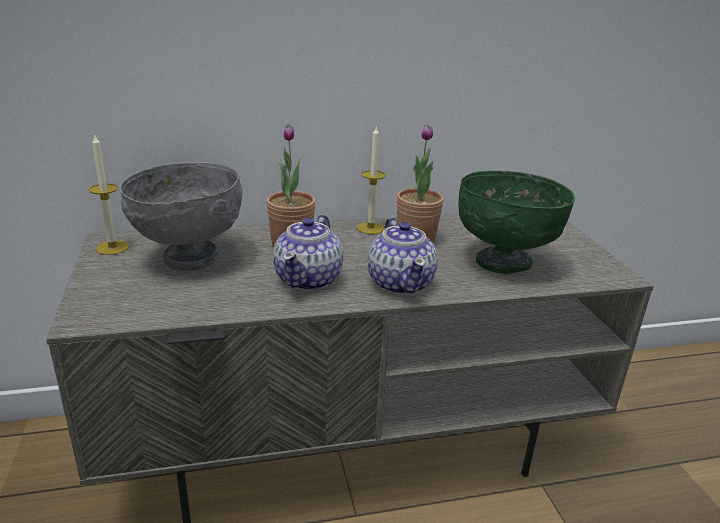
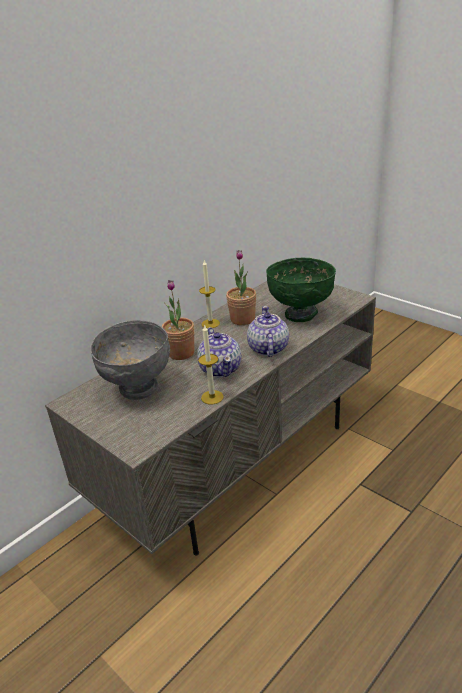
camera: 30 degrees left, 5 degrees up
(112, 247) = (79, 405): candle -> candle (212, 397)
(401, 283) = (268, 349): teapot -> teapot turned 135 degrees counterclockwise

